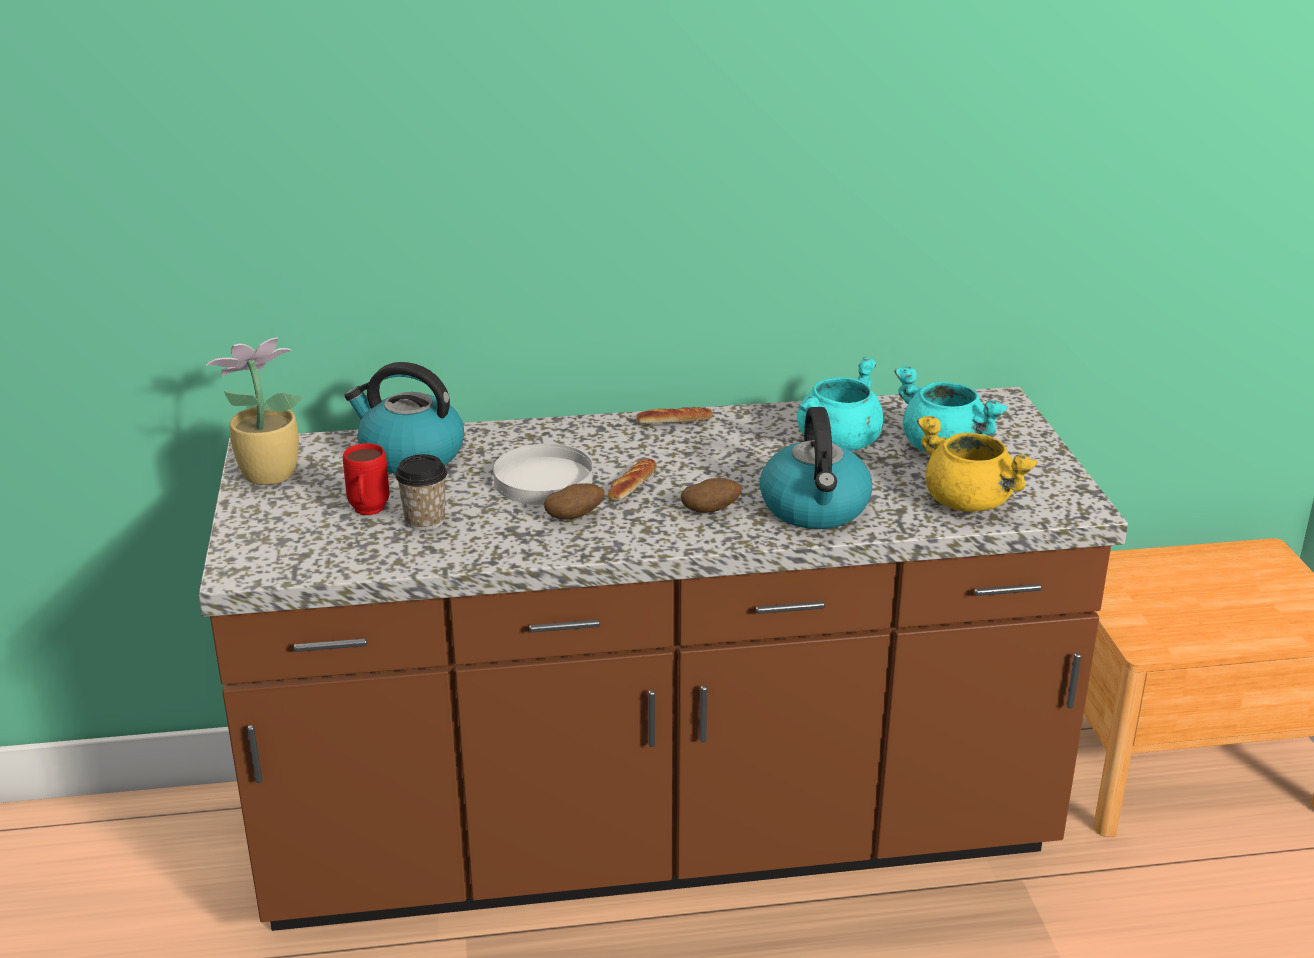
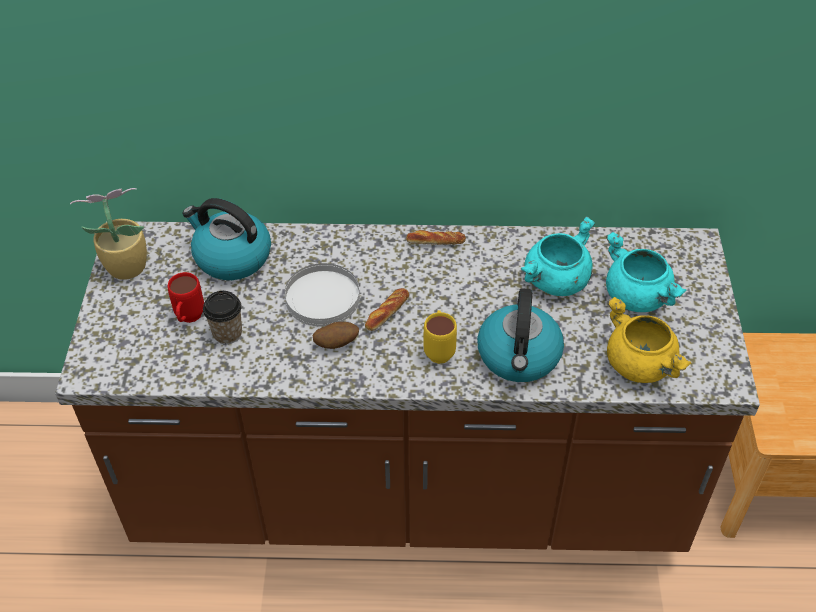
camera: 10 degrees right, 20 degrees up
(711, 511) = (439, 349): potato -> yellow mug

